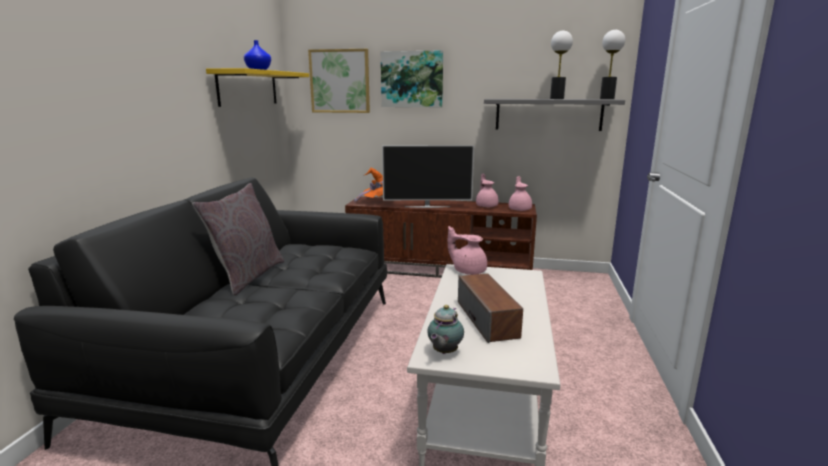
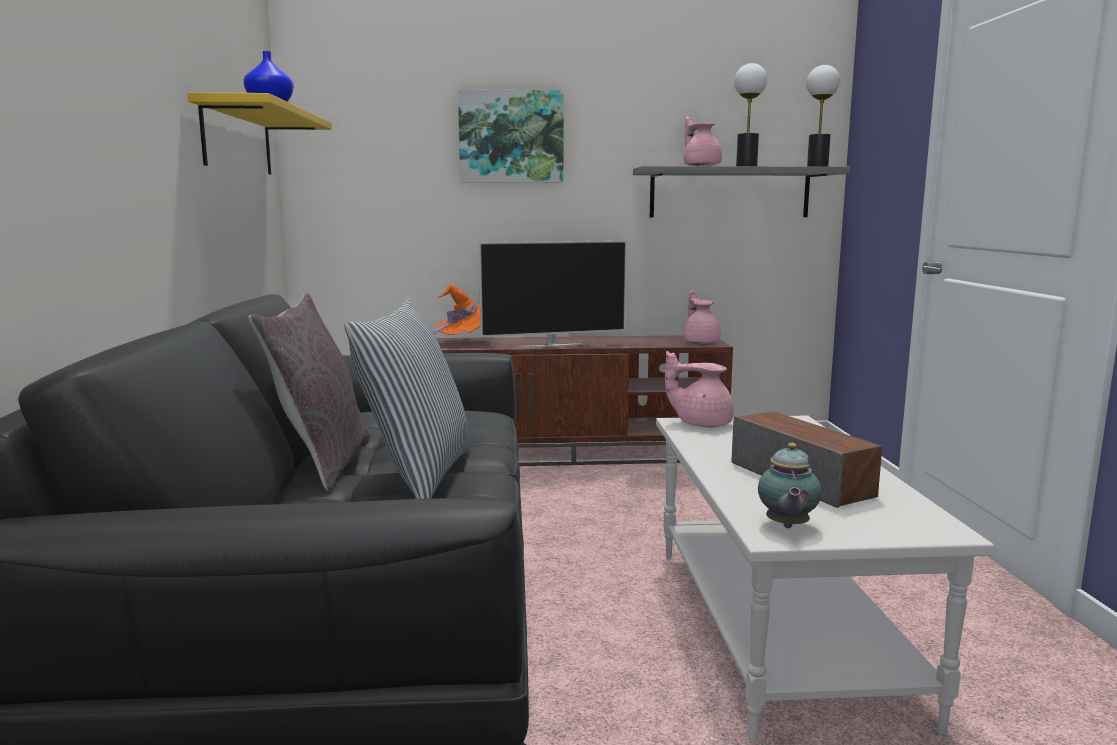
camera: 15 degrees left, 5 degrees down
(286, 290) = (418, 475): none -> pillow
(340, 81) = (383, 139): picture -> none
(486, 206) = (645, 340): pink teapot -> pink teapot (701, 167)

